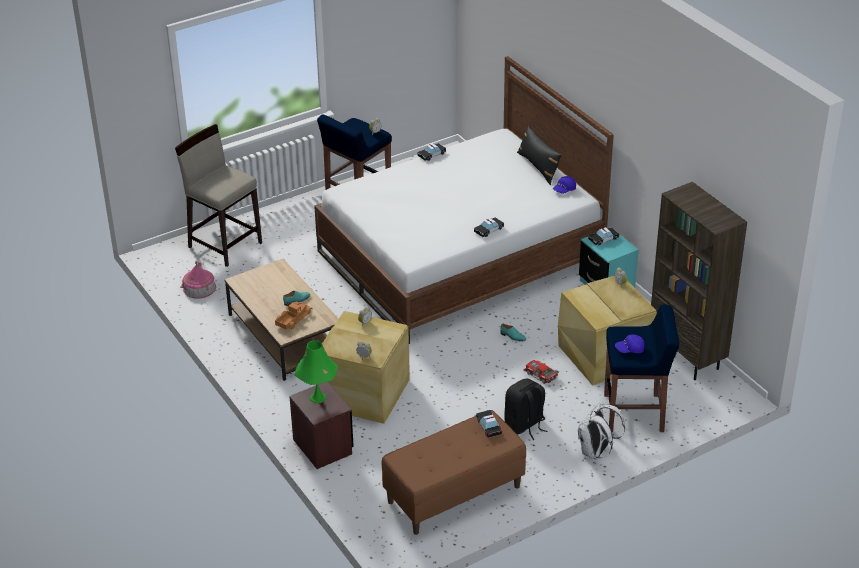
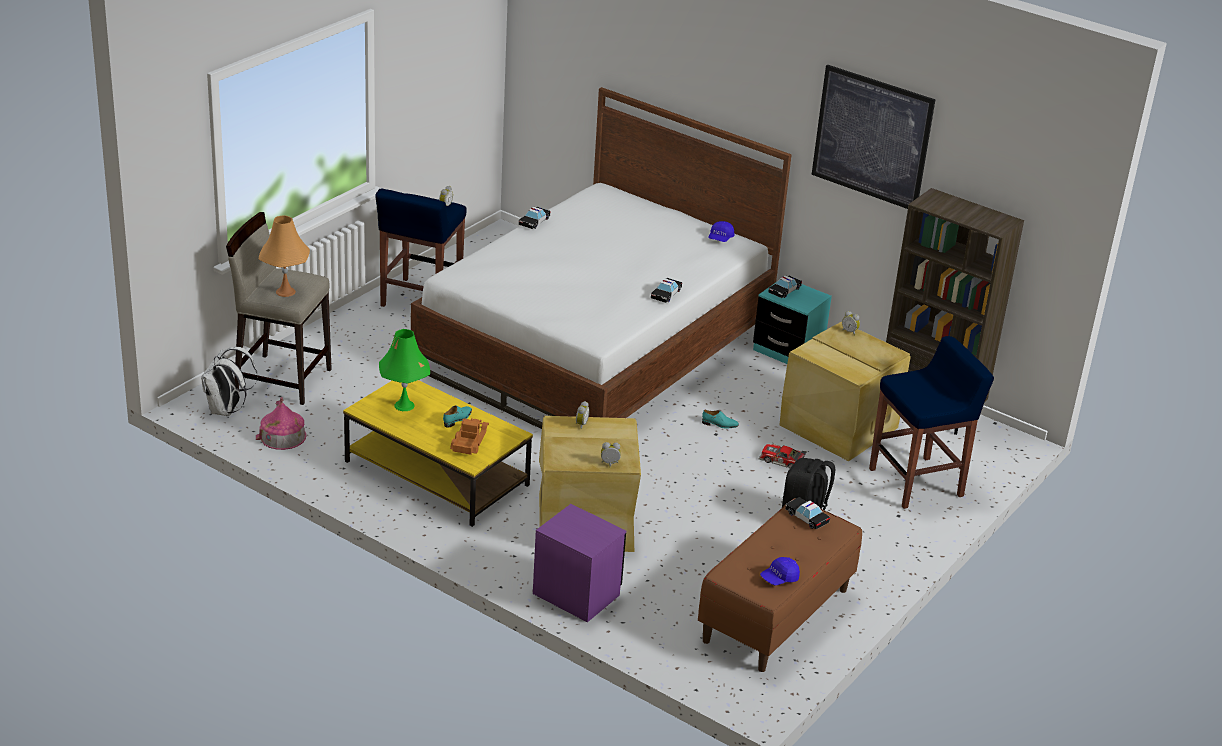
camera: 25 degrees left, 5 degrees down
(218, 185) = (285, 292): none -> orange table lamp
(284, 335) = (435, 473): brown coffee table -> yellow coffee table
(318, 397) = (574, 525): green table lamp -> green table lamp (404, 405)
(323, 446) = (576, 594): brown nightstand -> purple nightstand
(538, 167) = (672, 218): black pillow -> none
(596, 452) = (904, 533): white backpack -> white backpack (227, 410)
(629, 349) = (925, 396): blue cap -> blue cap (779, 578)
(660, 133) = (872, 137): none -> picture

